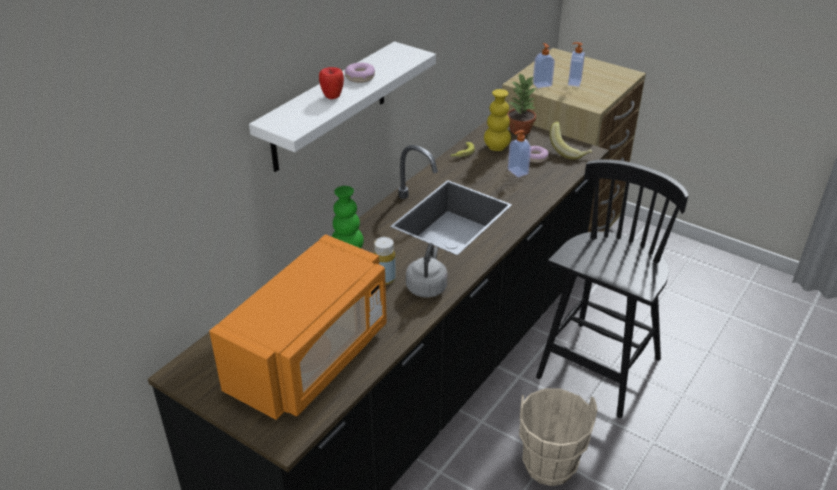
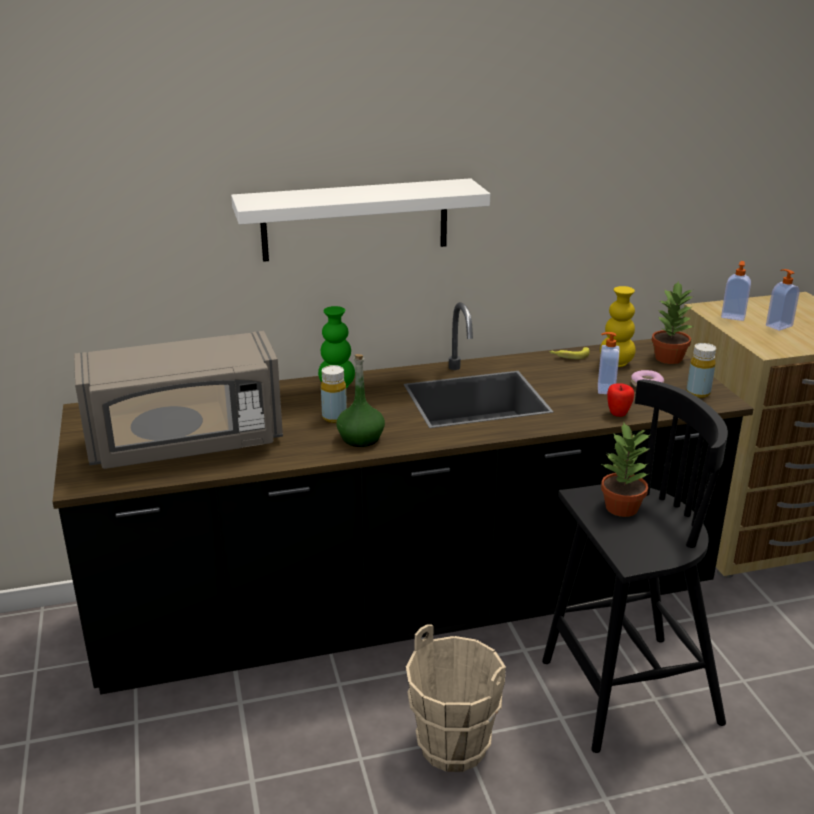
camera: 40 degrees right, 10 degrees down
(311, 357) = (186, 443): orange microwave -> grey microwave
(332, 96) = (331, 195): apple -> apple (618, 414)
(360, 77) = (382, 191): donut -> none
(427, 286) = (360, 438): grey kettle -> green bottle
(569, 151) = (698, 393): banana -> yellow bottle
(595, 254) = (622, 508): none -> potted plant

